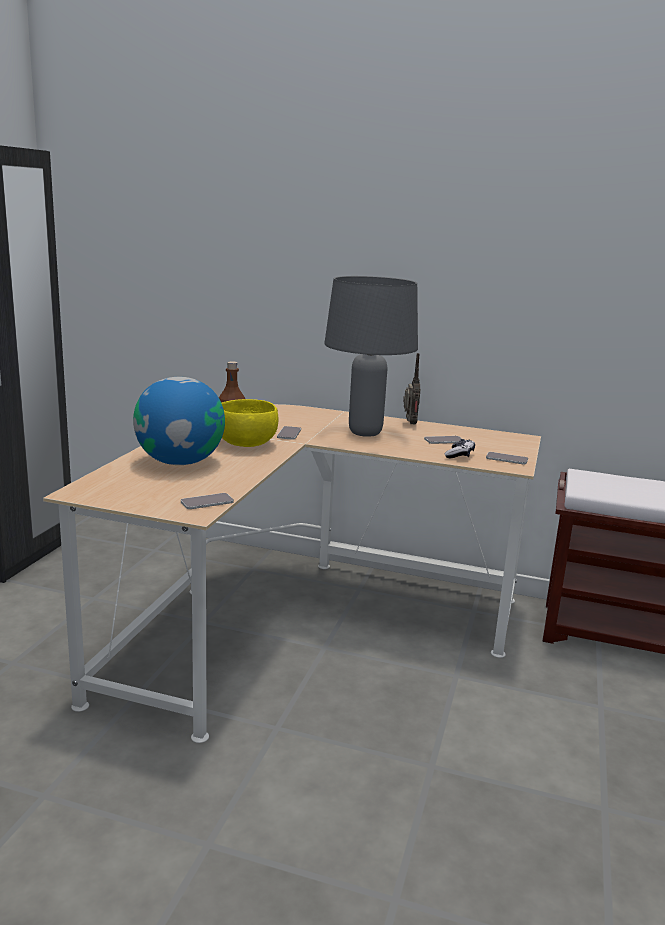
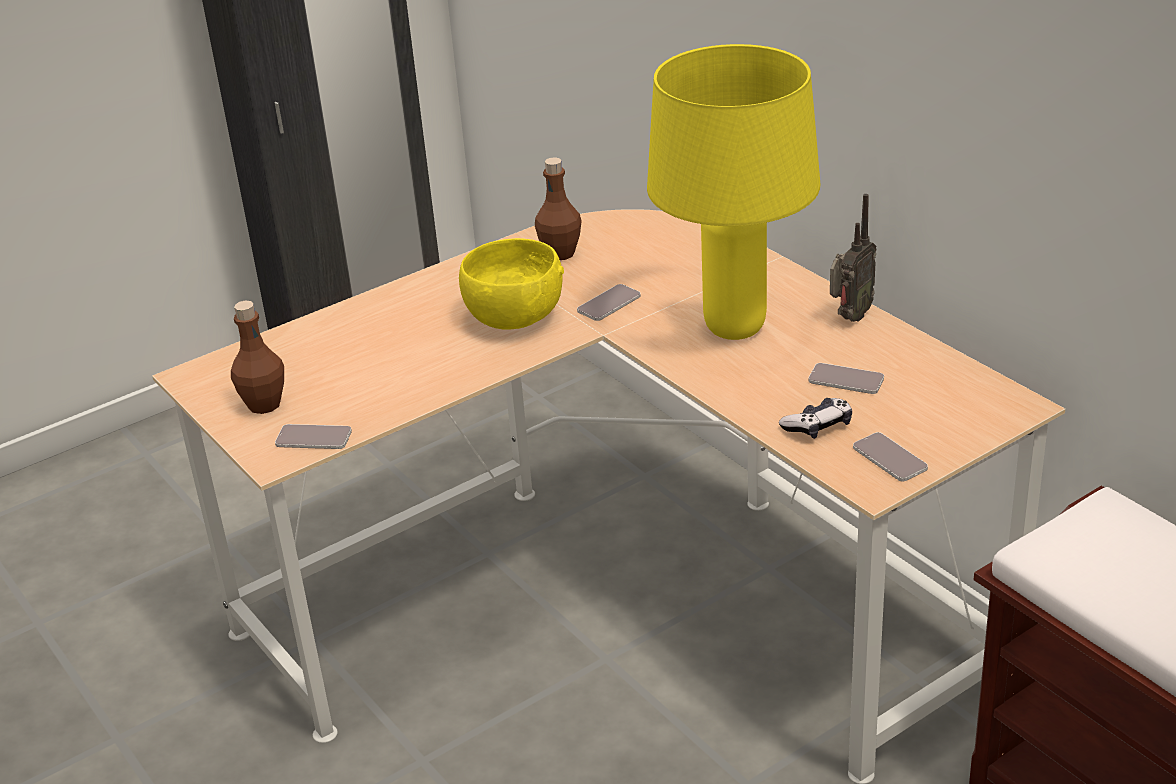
camera: 40 degrees right, 15 degrees up
(149, 495) = (264, 404): none -> brown bottle
(180, 462) = (378, 340): globe -> none
(365, 433) = (736, 328): grey table lamp -> yellow table lamp

